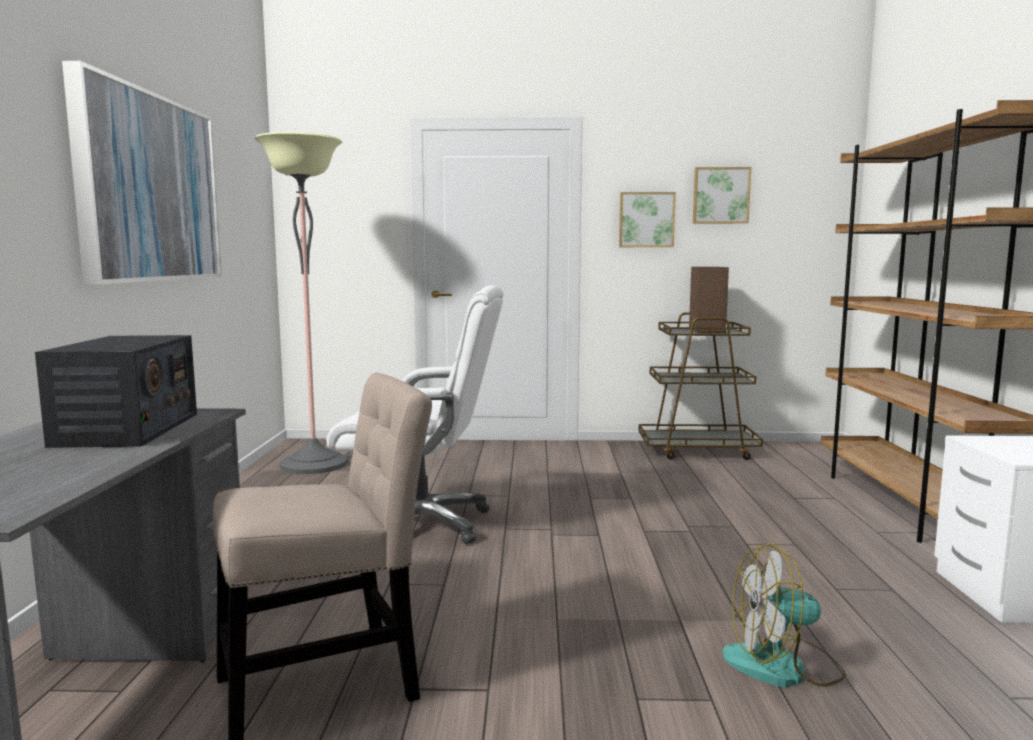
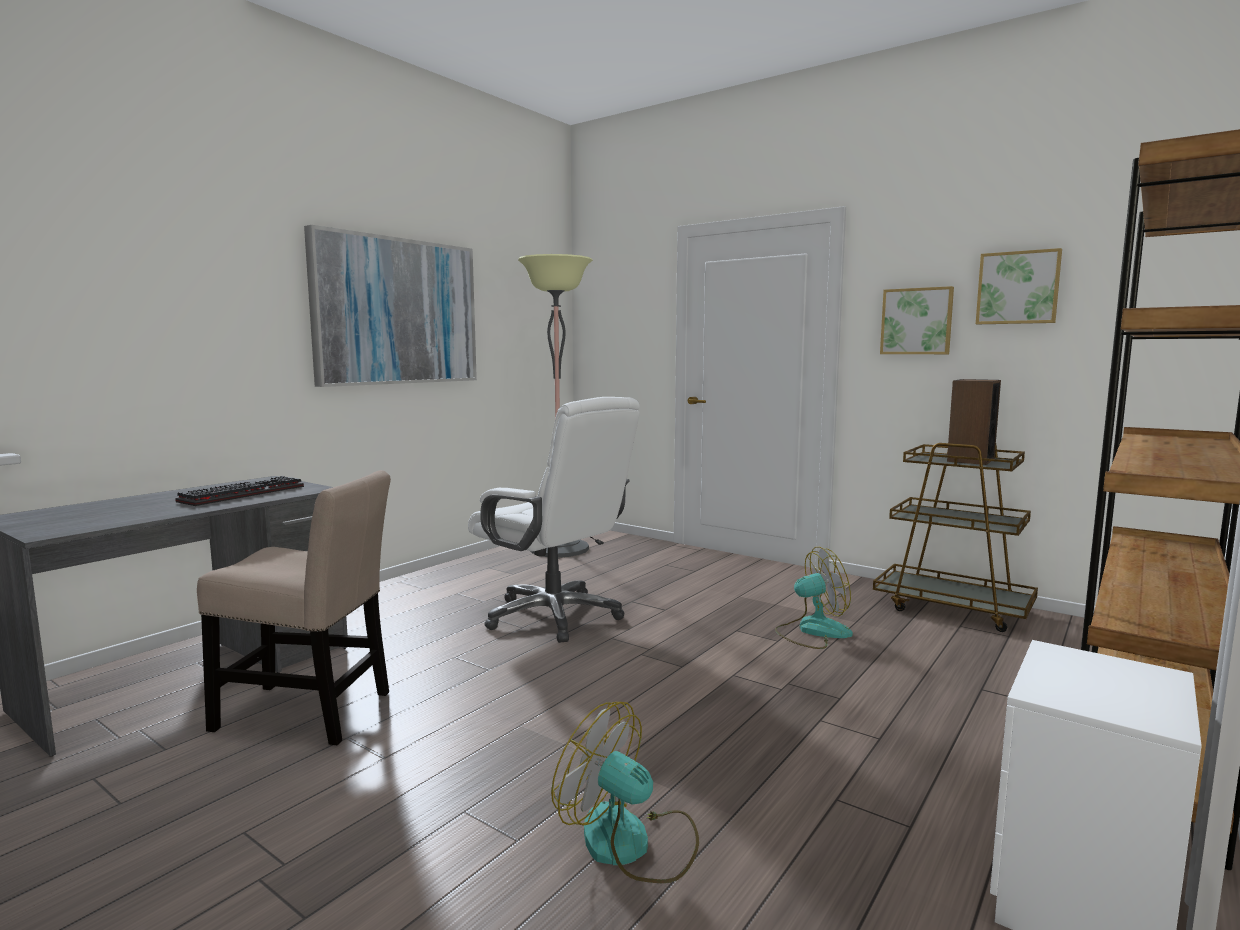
camera: 35 degrees right, 0 degrees up
(127, 429) = (243, 494): radio -> keyboard
(642, 486) = (812, 631): none -> fan

